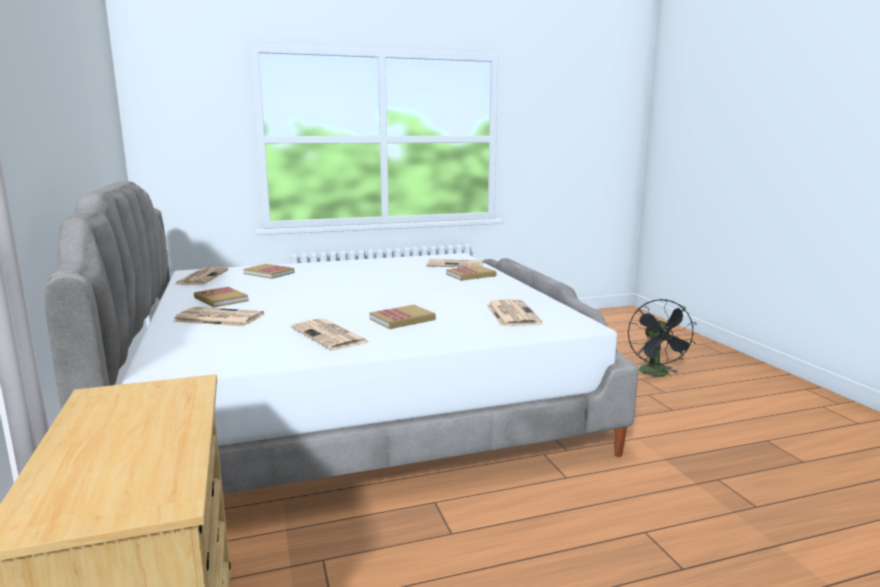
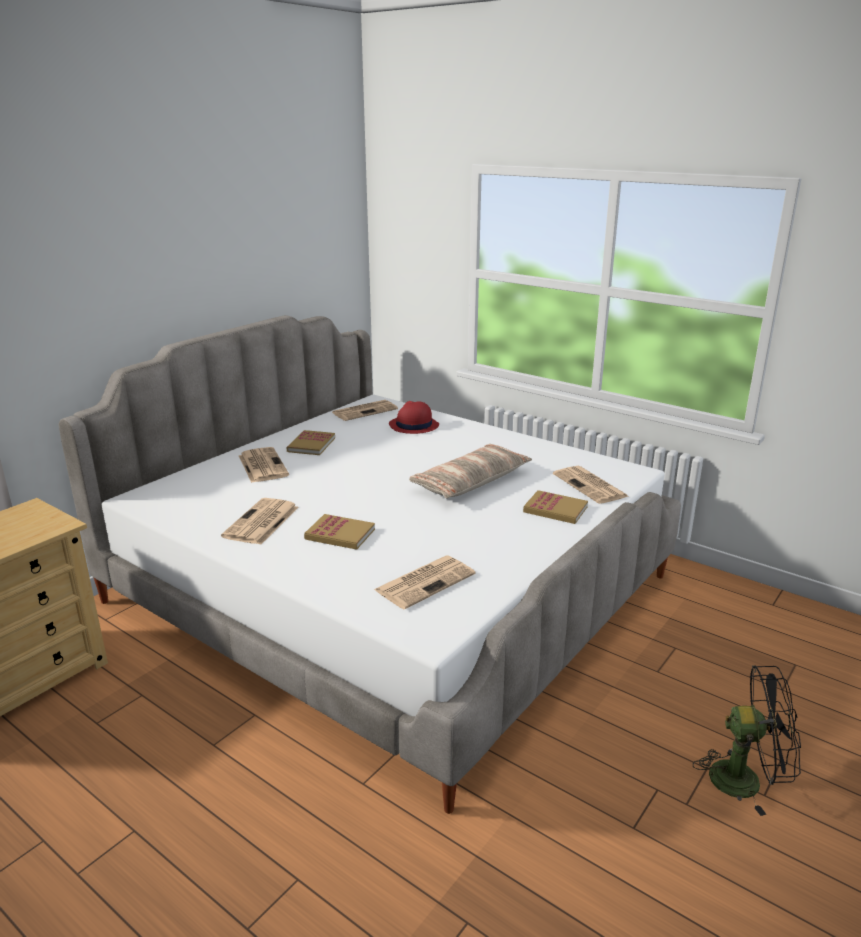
camera: 55 degrees right, 10 degrees up
(269, 273) = (413, 425): book -> red hat
(395, 280) = (470, 482): none -> pillow
(657, 374) = (746, 779): black fan -> black fan turned 135 degrees counterclockwise

